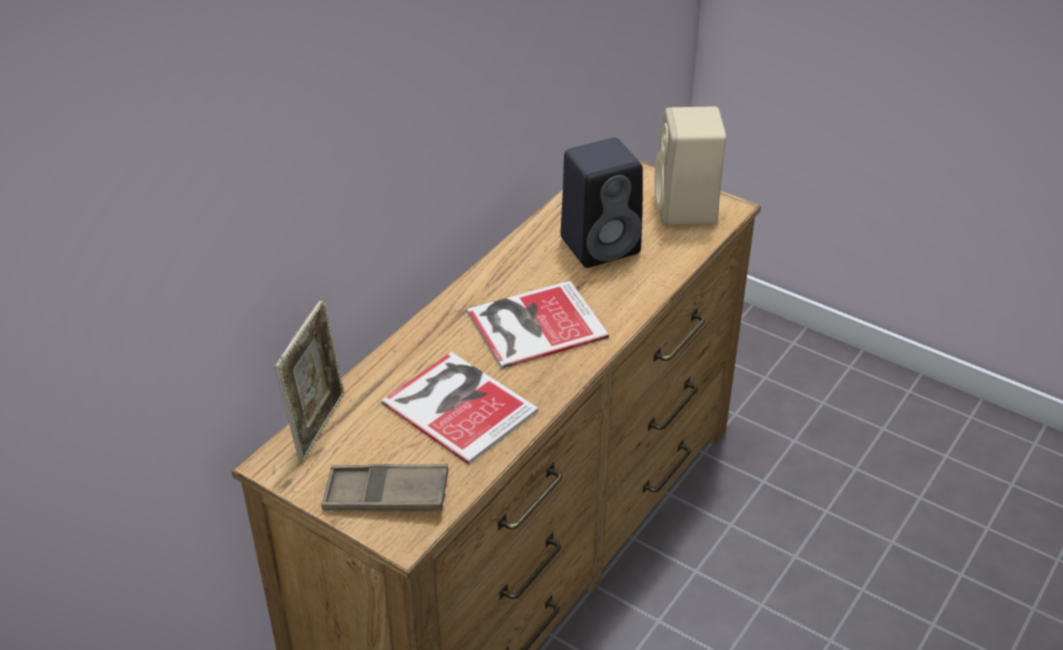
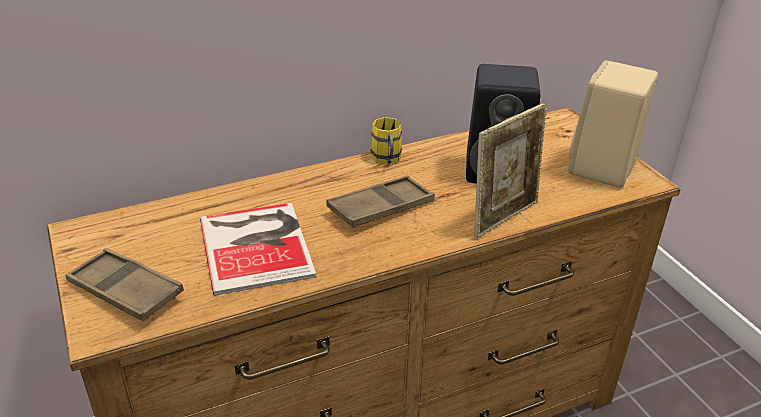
camera: 30 degrees right, 5 degrees down
(318, 425) = (139, 217): picture frame -> picture frame (504, 217)
(494, 273) = (387, 161): none -> yellow mug
(532, 324) = (381, 208): book -> brown tray

